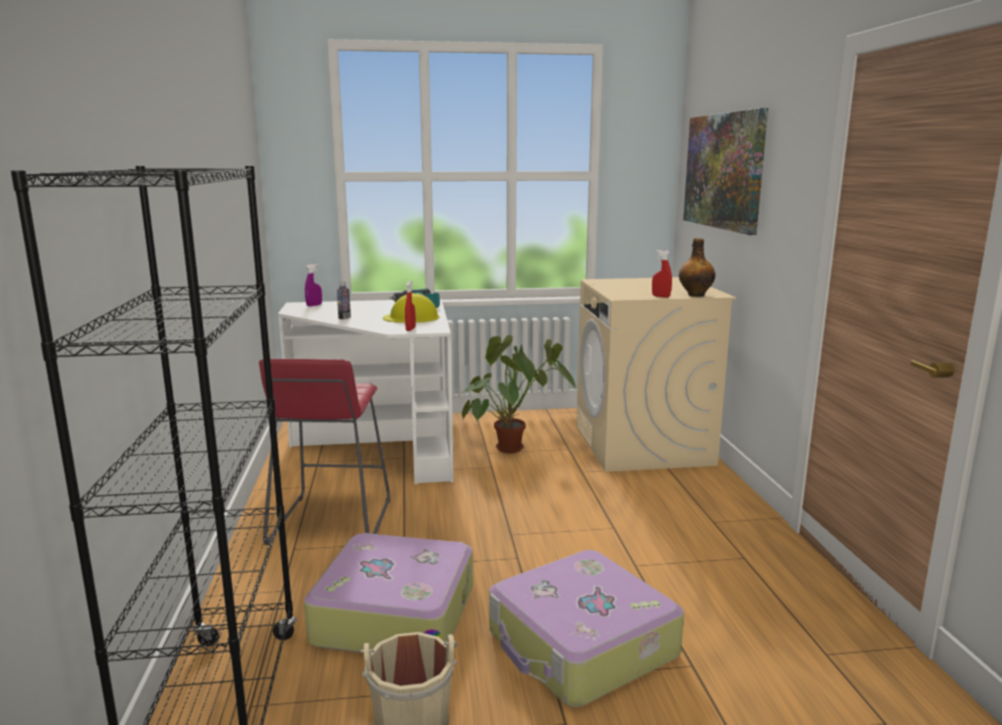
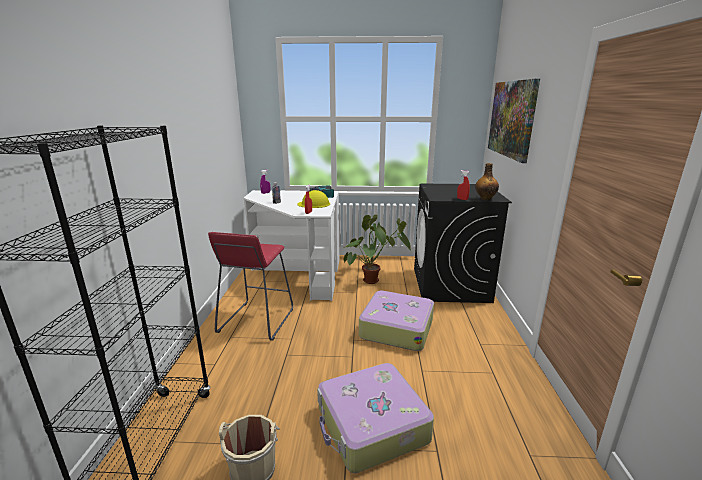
camera: 10 degrees right, 5 degrees up
(394, 613) = (270, 387): suitcase -> suitcase (396, 328)
(643, 445) = (450, 285): beige washing machine -> black washing machine

